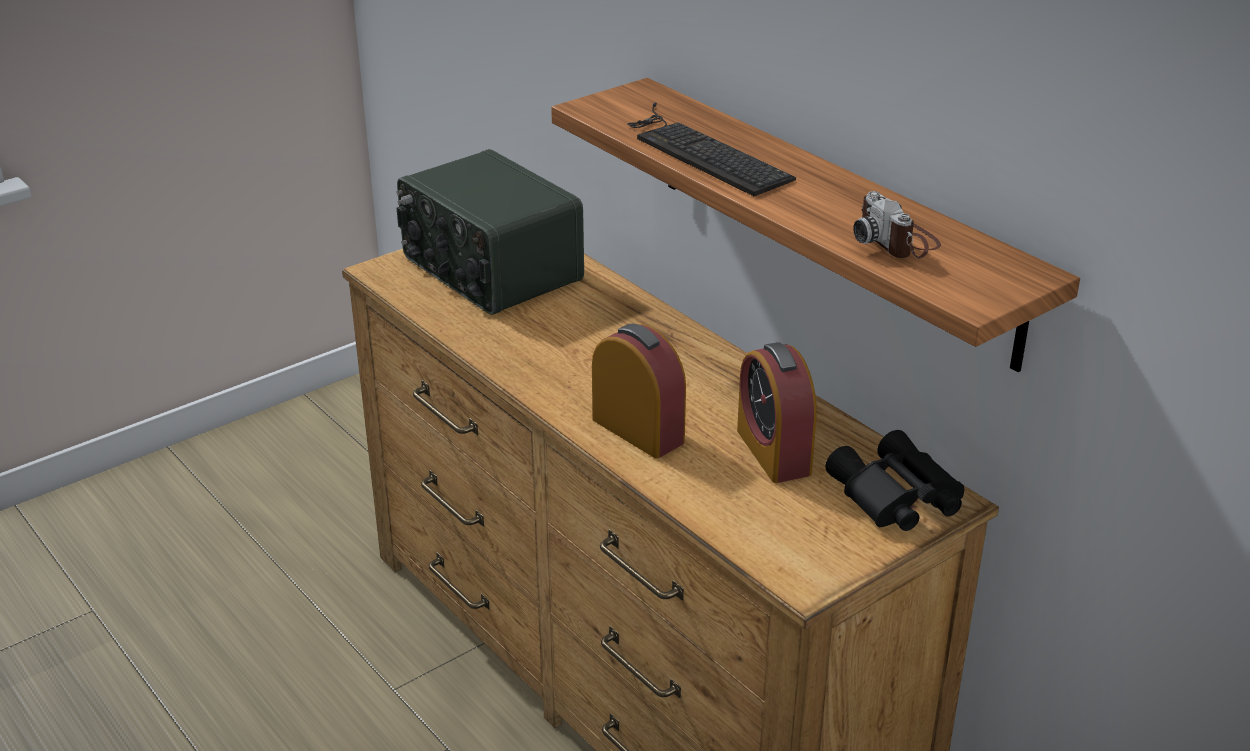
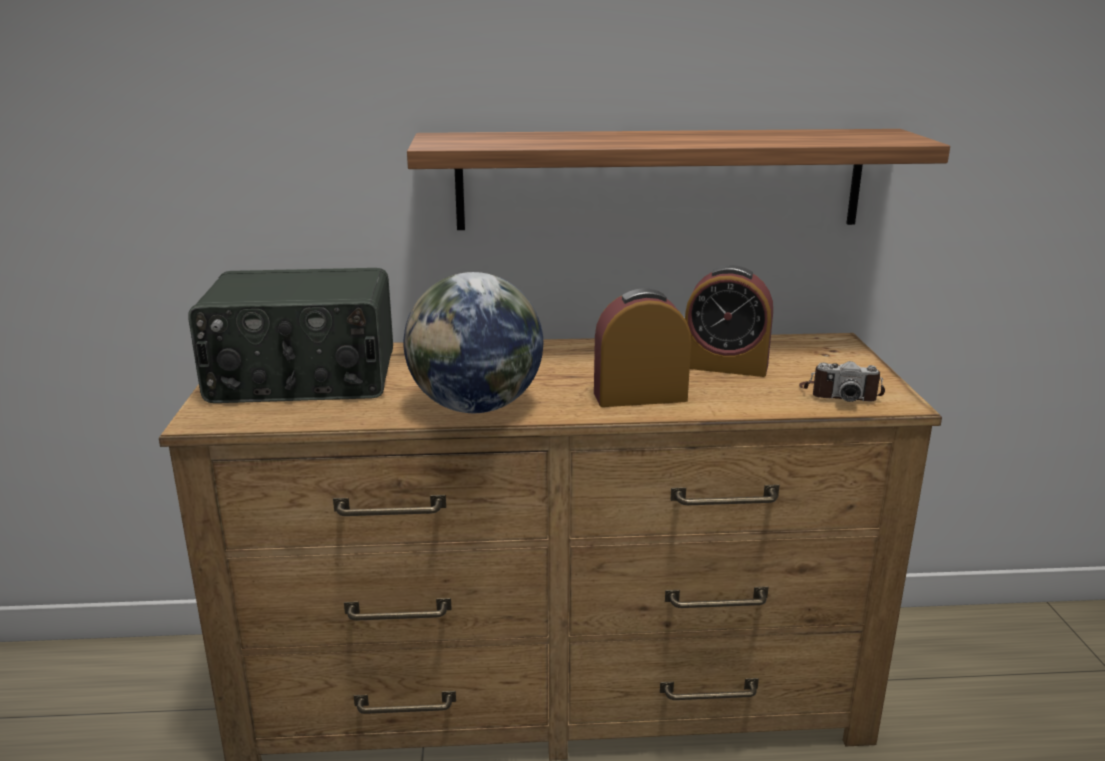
camera: 55 degrees left, 10 degrees down
(523, 363) = (476, 407): none -> globe
(701, 151) = (583, 141): keyboard -> none
(894, 497) = (820, 351): black binoculars -> none
(897, 241) = (805, 137): camera -> camera (840, 394)

